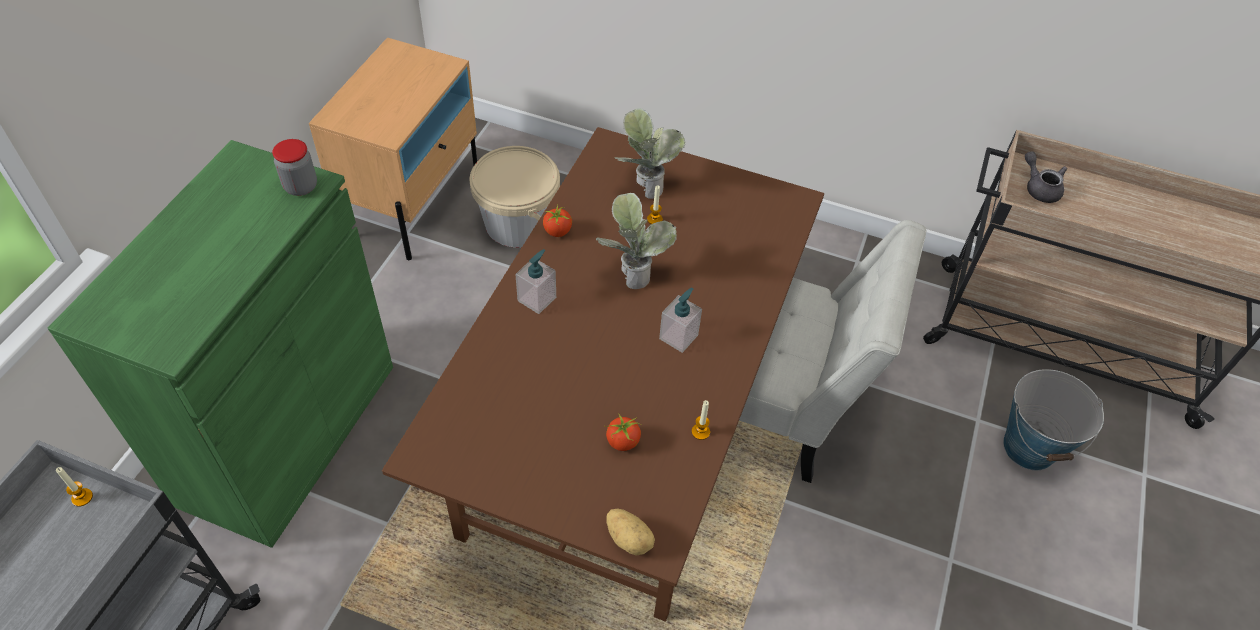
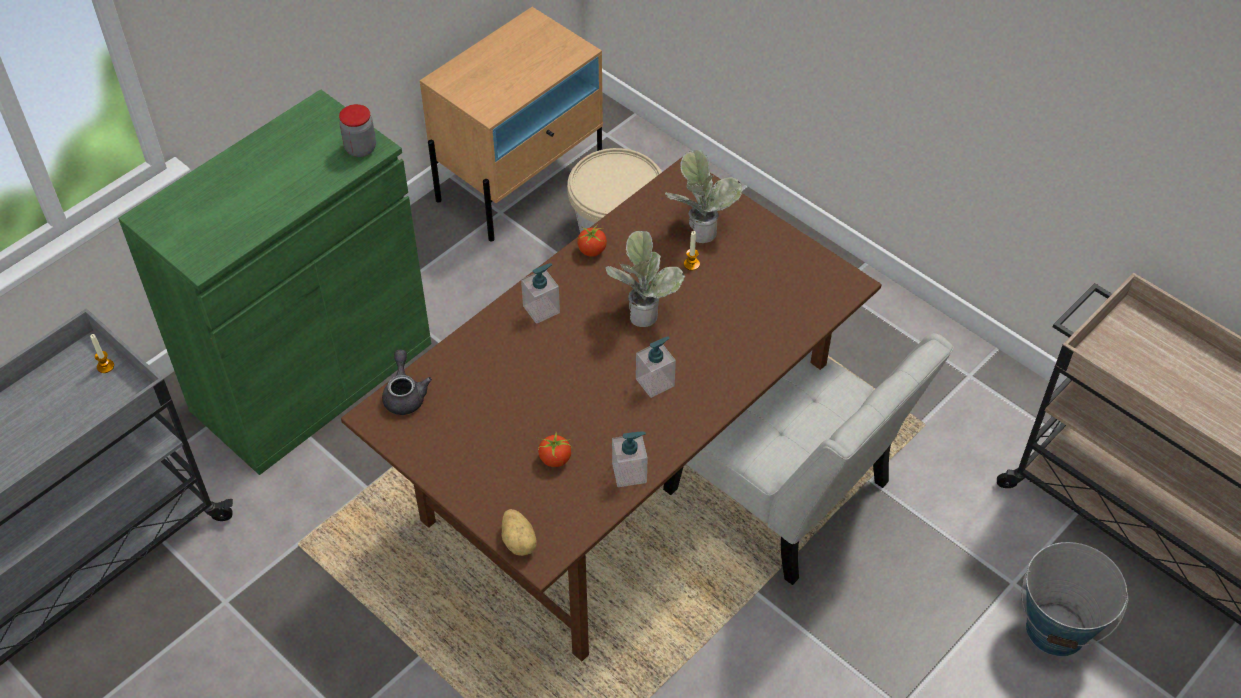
camera: 25 degrees right, 0 degrees up
(700, 432) = (629, 473): candle -> soap dispenser
(1040, 188) = (1134, 343): grey teapot -> grey teapot (405, 394)

